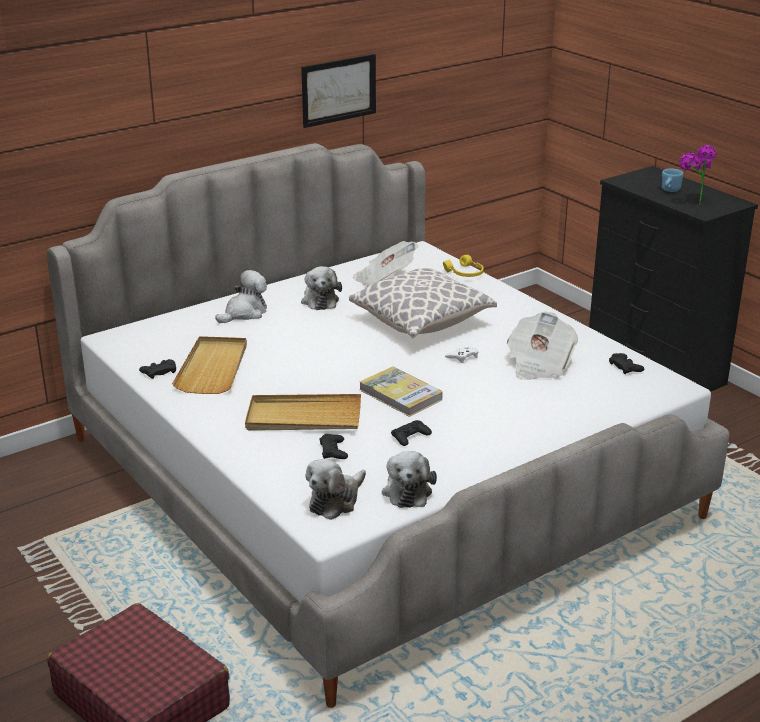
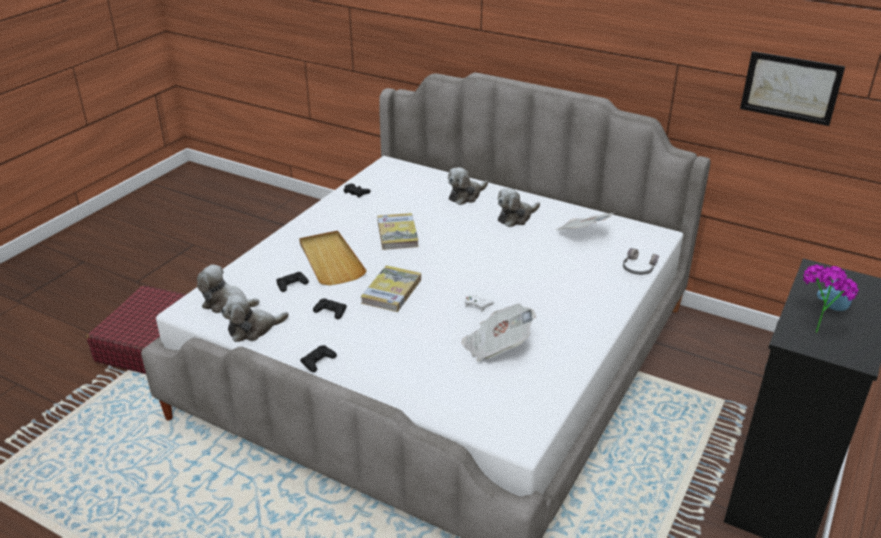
camera: 65 degrees right, 5 degrees up
(213, 368) = (375, 208): beige tray -> none
(244, 313) = (466, 196): plush toy -> plush toy turned 120 degrees clockwise
(286, 367) = (397, 234): none -> book
(338, 90) = (647, 61): picture -> picture (790, 88)
(421, 322) = (521, 270): pillow -> none
(464, 273) = (638, 268): yellow headphones -> grey headphones
(625, 367) = (534, 399): black game controller -> black game controller (318, 361)

